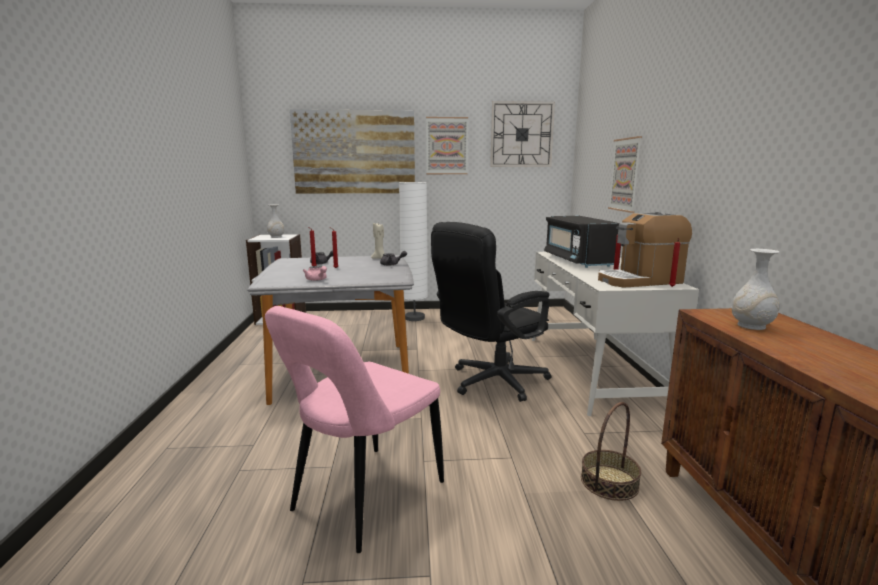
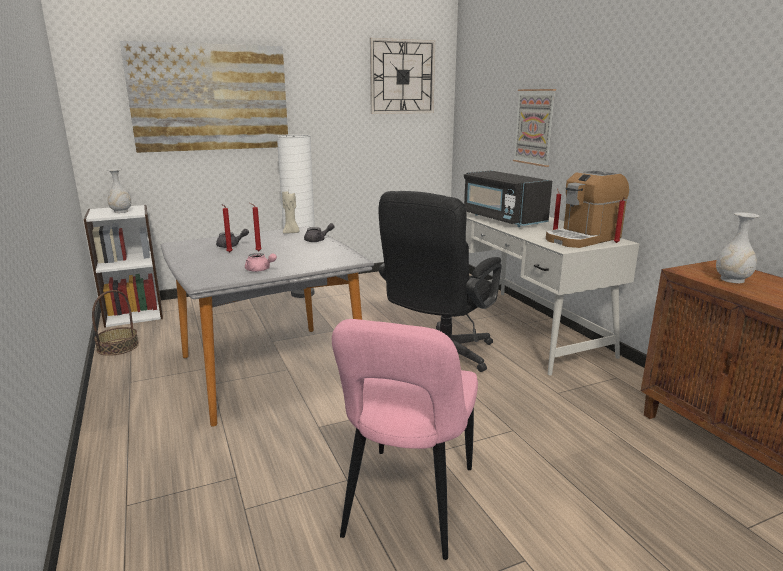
camera: 20 degrees left, 5 degrees up
(447, 146) = (322, 90): picture -> none
(609, 482) = (608, 435): basket -> basket (118, 347)

